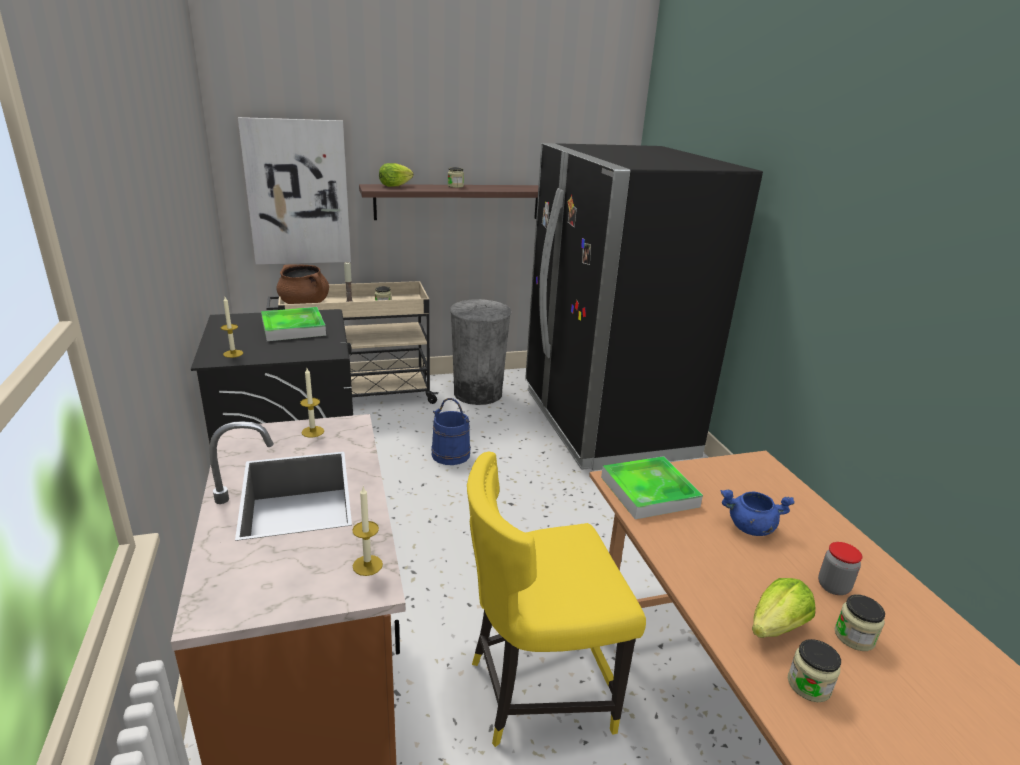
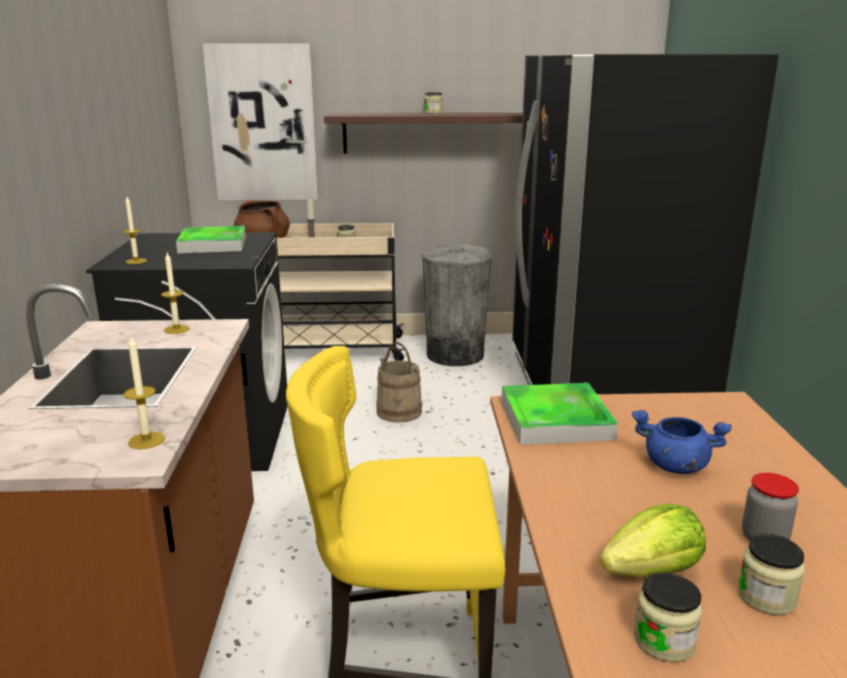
camera: 15 degrees right, 5 degrees down
(394, 186) = (364, 113): lettuce -> none
(451, 454) = (399, 412): blue bucket -> beige bucket

